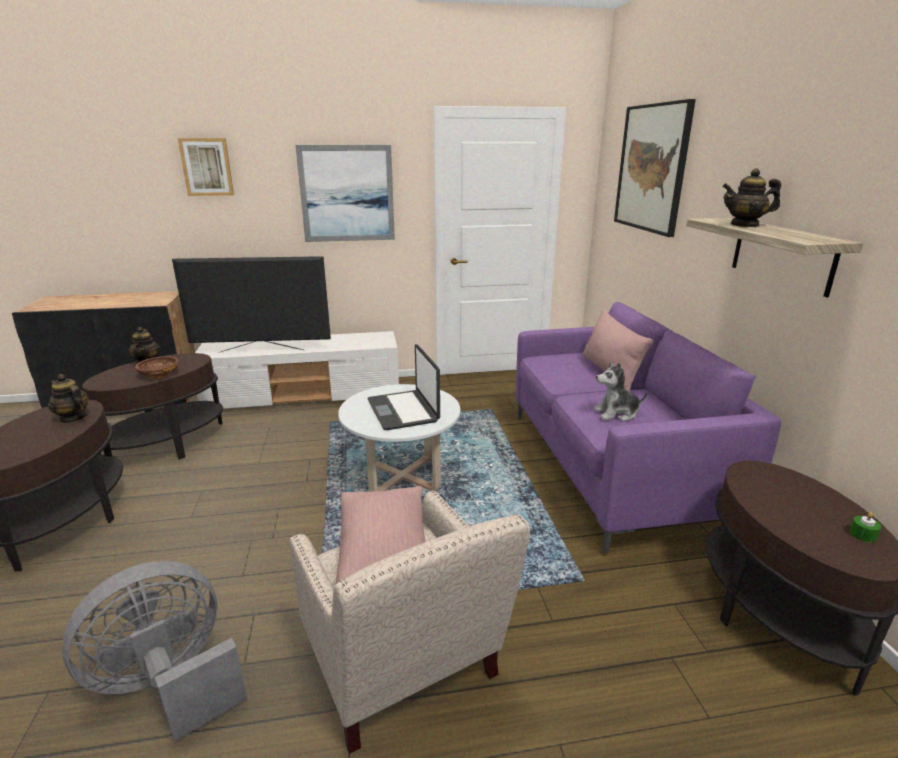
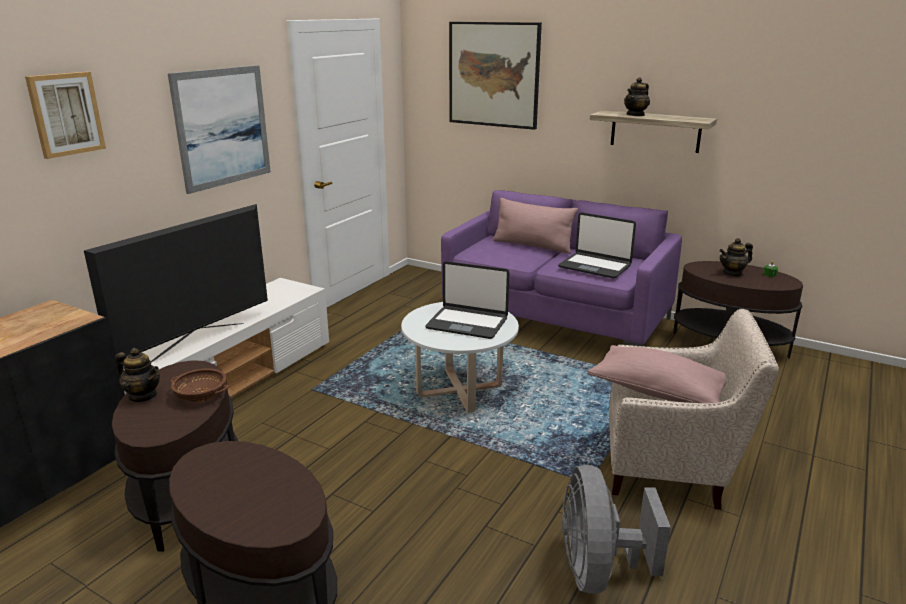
camera: 50 degrees left, 0 degrees up
(73, 418) = (244, 461): teapot -> teapot (732, 273)
(616, 413) = (595, 266): plush toy -> laptop

